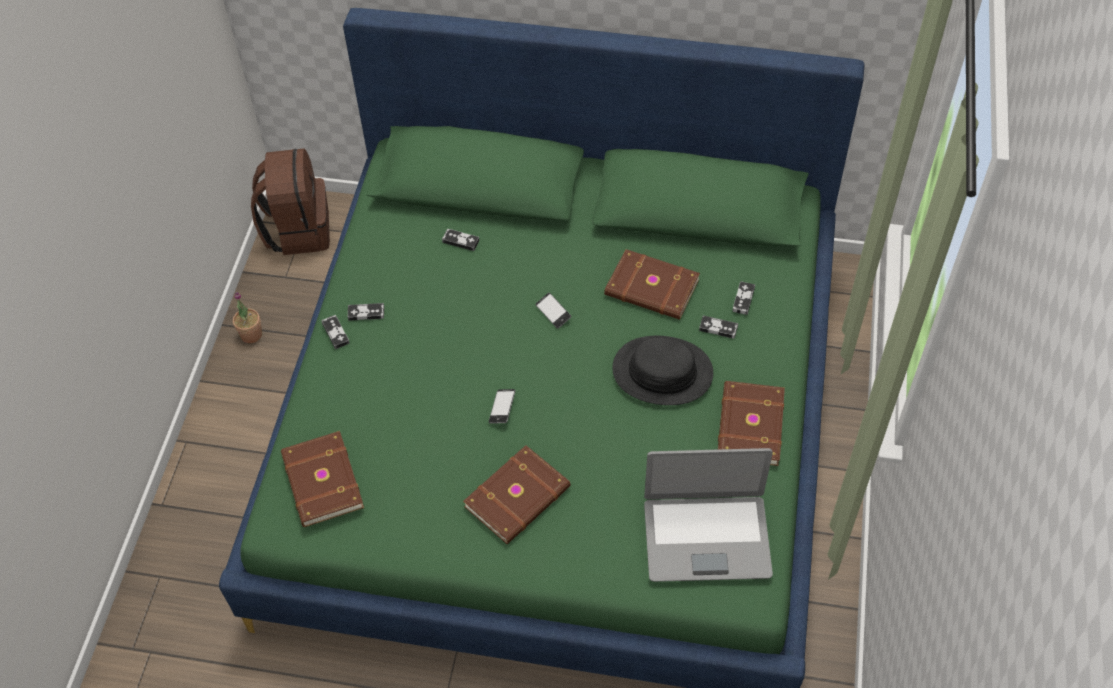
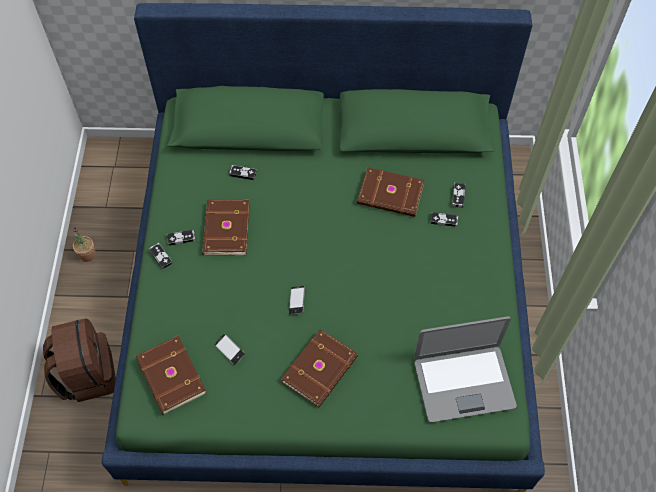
camera: 10 degrees left, 5 degrees up
(298, 230) = (109, 169): brown backpack -> brown backpack (87, 374)
(553, 312) = (321, 222): phone -> phone (230, 350)
(662, 372) = (409, 259): black hat -> none
(748, 426) = (478, 293): brown book -> brown book (225, 229)

